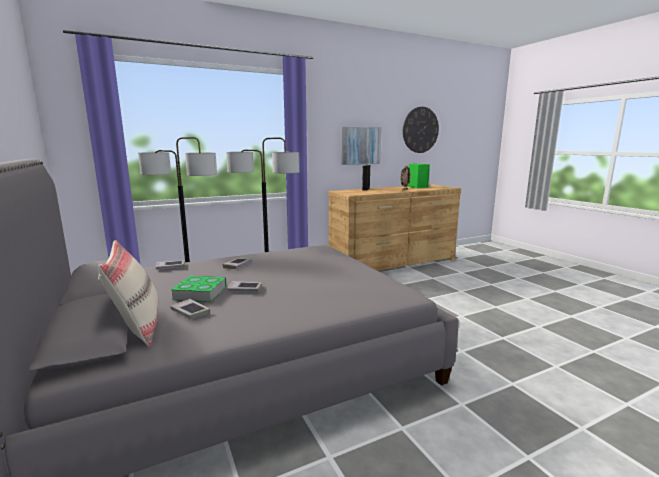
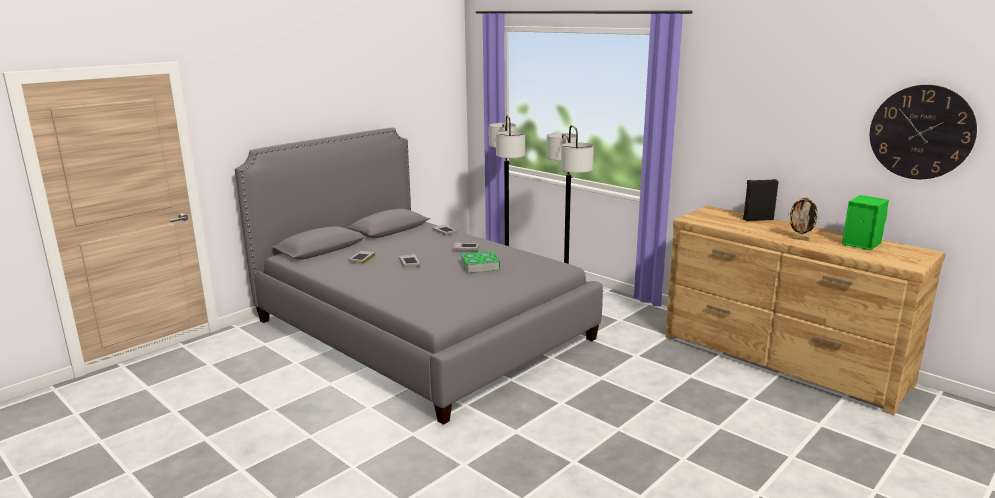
camera: 70 degrees right, 5 degrees up
(137, 328) = (334, 254): beige pillow -> none
(200, 292) = (396, 253): book -> book (480, 266)
(360, 146) = (772, 146): picture -> none

